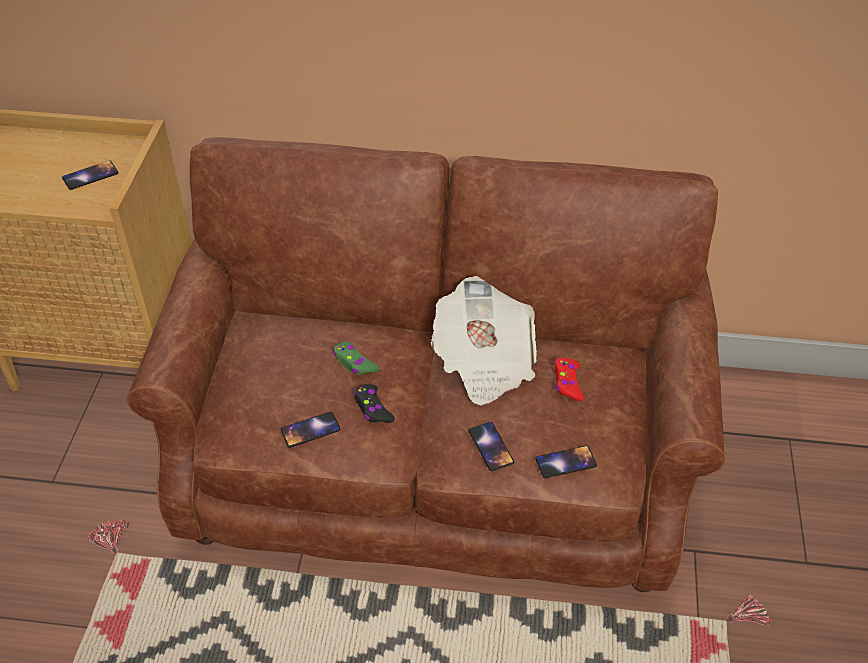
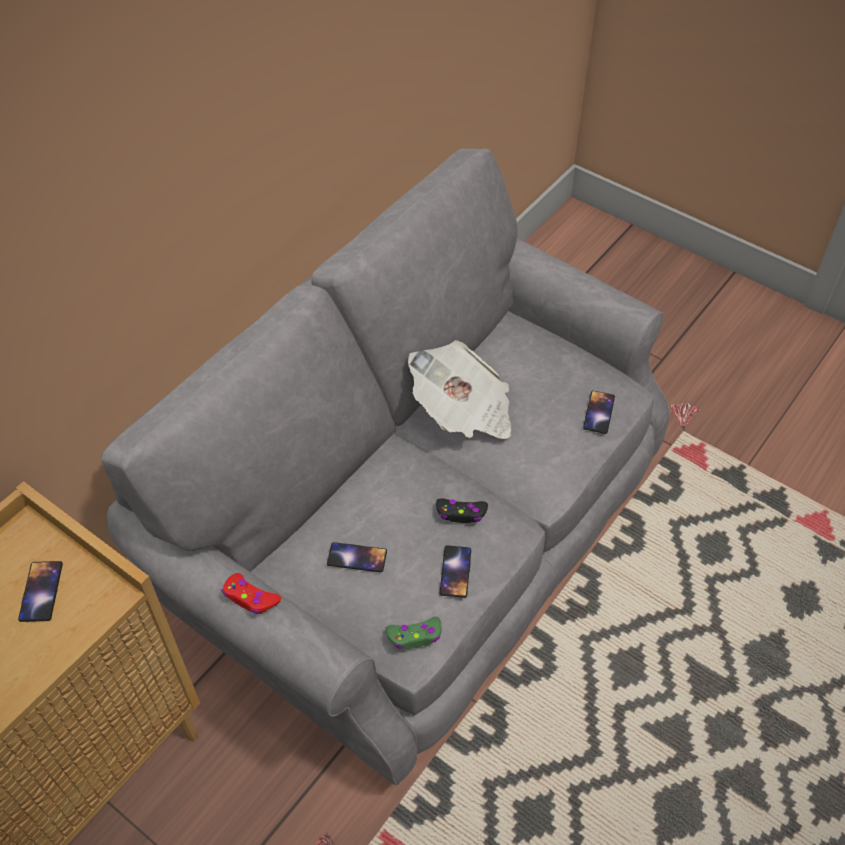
camera: 60 degrees left, 5 degrees up
(354, 363) = (400, 502): green game controller -> green game controller (415, 636)
(434, 457) = (420, 536): brown sofa -> grey sofa
(491, 446) = (555, 451): phone -> phone (357, 557)
(567, 383) = (523, 369): red game controller -> red game controller (250, 598)

